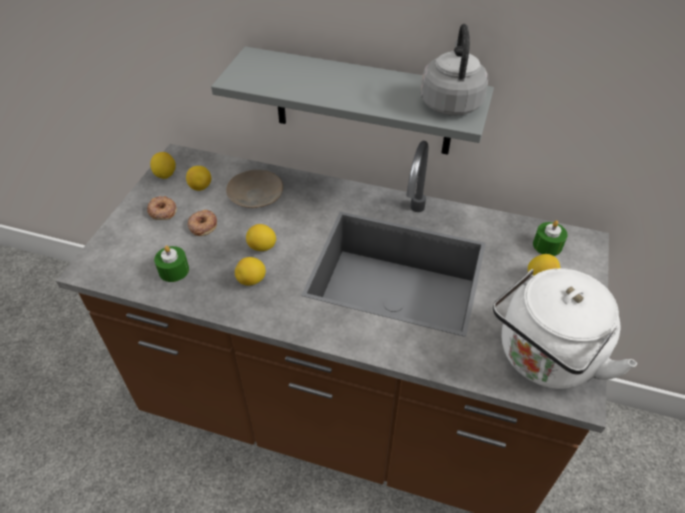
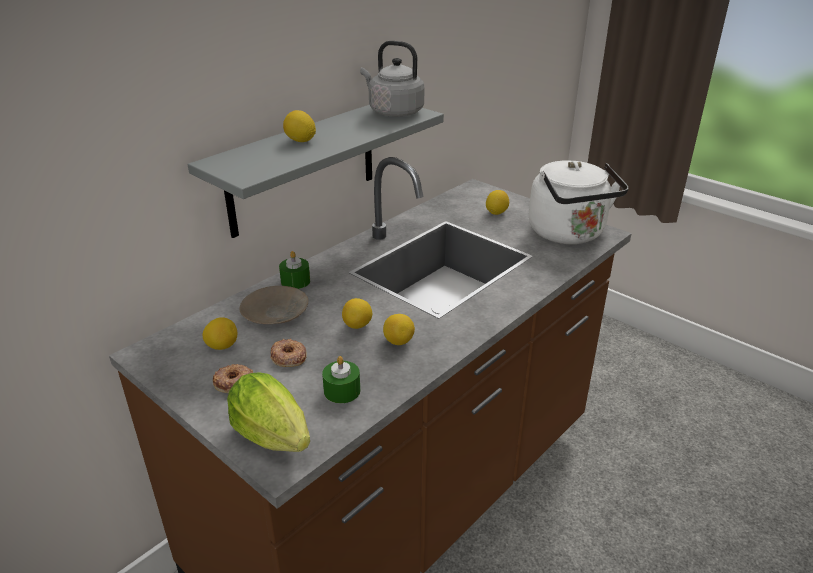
camera: 65 degrees left, 15 degrees down
(109, 257) = (275, 439): none -> lettuce
(165, 174) = (168, 368): lemon -> lemon (300, 141)
(547, 245) = (467, 200): green candle -> green candle (295, 281)

